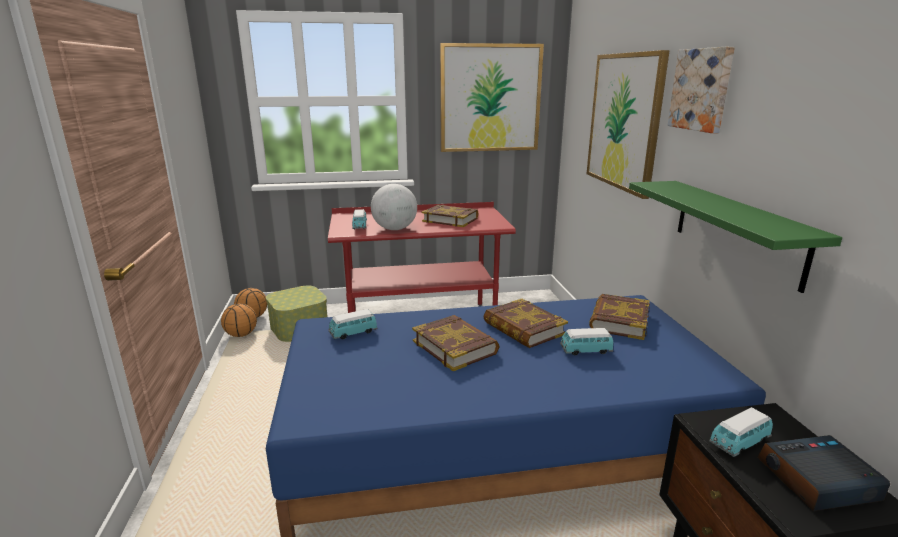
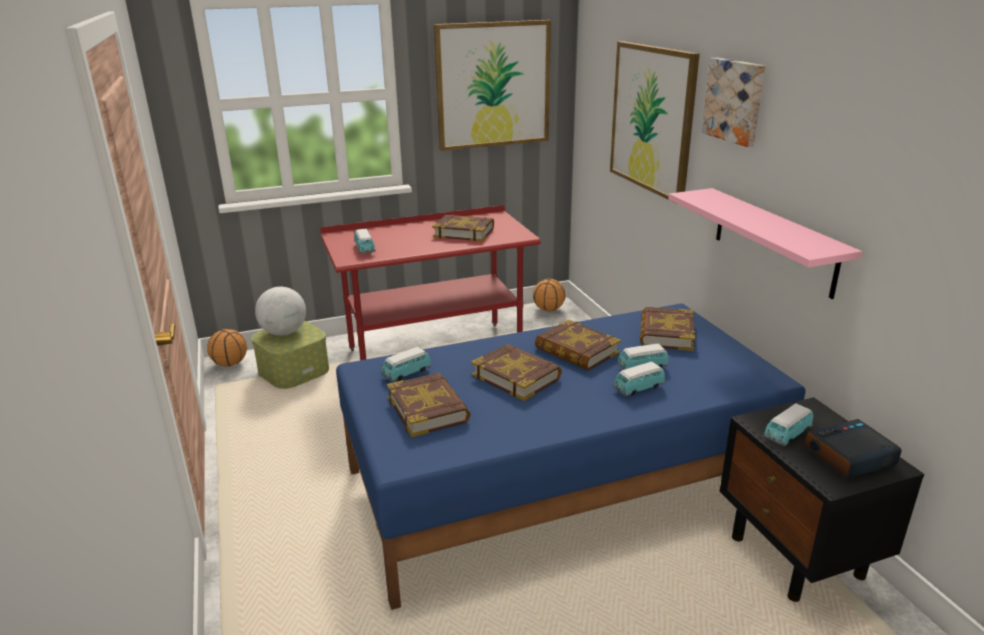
camera: 10 degrees left, 5 degrees up
(242, 335) = (227, 386): basketball -> basketball (549, 309)
(356, 369) = (428, 409): none -> book
(394, 229) = (407, 250): globe -> globe (284, 332)
(576, 372) = (638, 388): none -> toy car
(736, 230) = (773, 241): green shelf -> pink shelf

